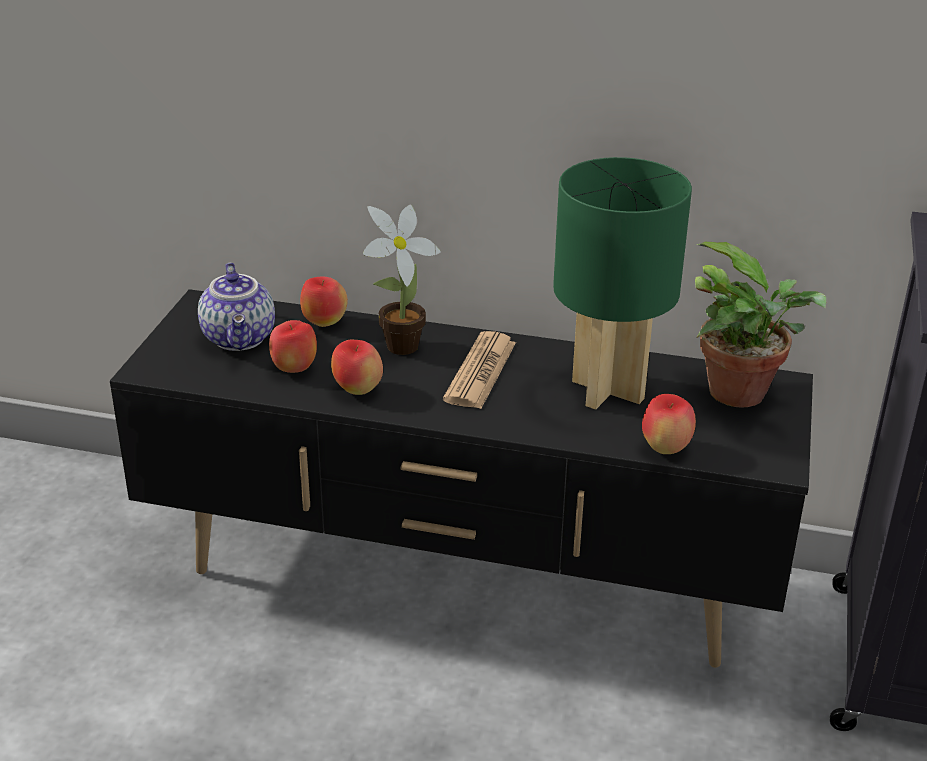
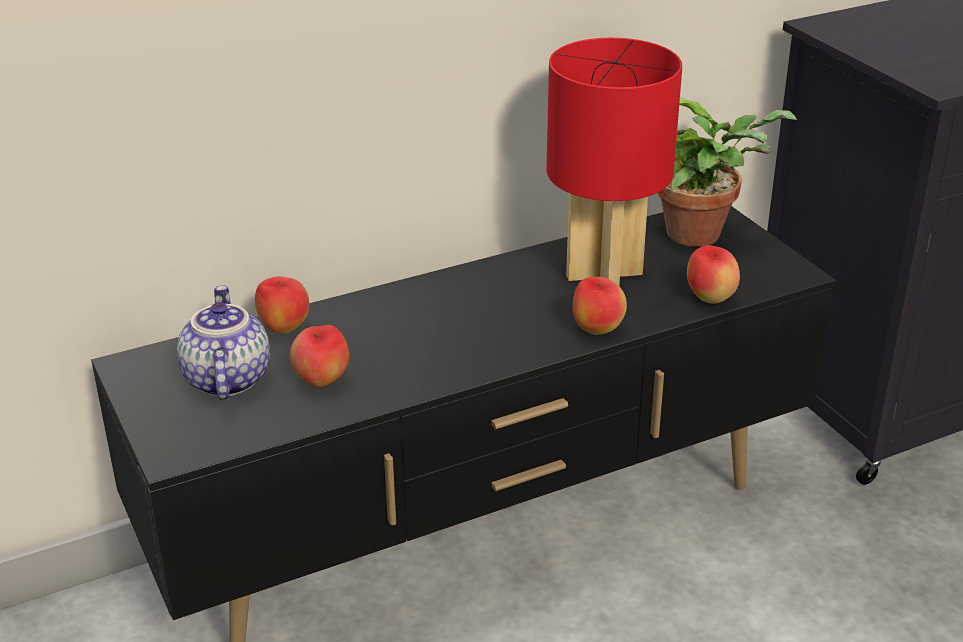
camera: 40 degrees left, 0 degrees up
(241, 338) = (225, 379): teapot -> teapot turned 135 degrees counterclockwise
(358, 390) = (408, 371): apple -> apple (597, 330)
(397, 348) = (386, 320): potted plant -> none
(480, 371) = (486, 306): newspaper -> none
(609, 390) = (605, 274): green table lamp -> red table lamp

